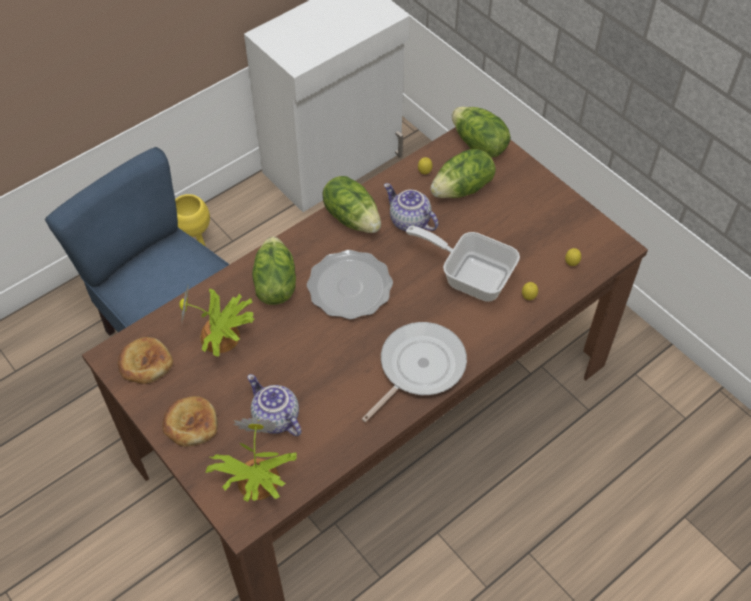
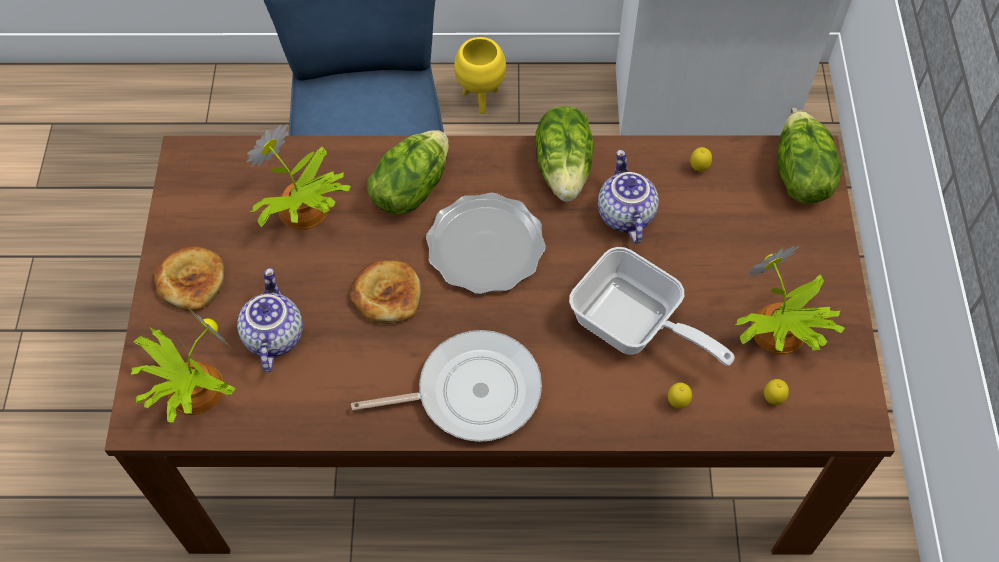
camera: 40 degrees right, 5 degrees up
(145, 363) = (209, 186): bread -> bread (387, 295)
(463, 189) = (726, 217): lettuce -> none
(470, 275) = (634, 326): frying pan -> frying pan turned 150 degrees clockwise
(543, 230) = (778, 333): none -> potted plant

